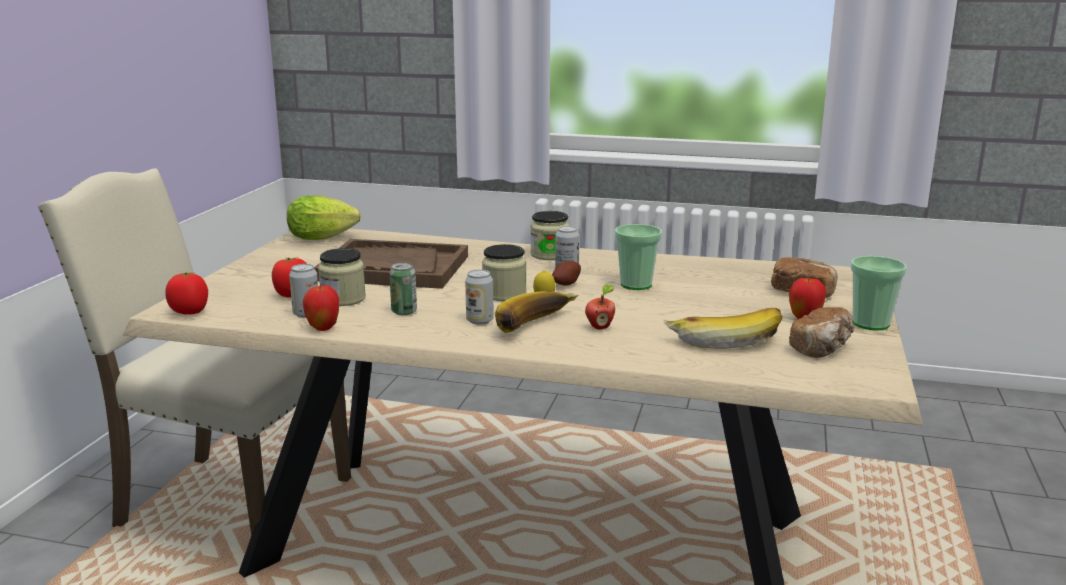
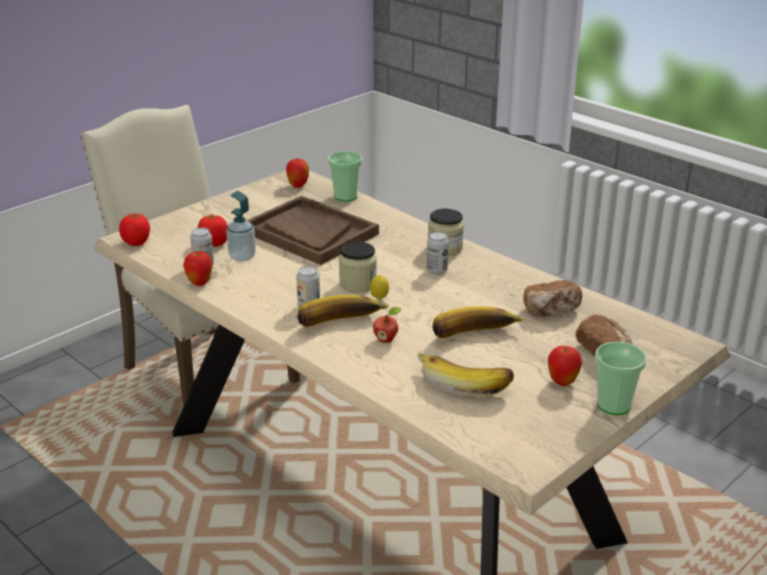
camera: 30 degrees right, 10 degrees up
(325, 238) = (298, 186): lettuce -> apple
(343, 299) = (242, 257): jar -> soap dispenser
(404, 312) = (268, 282): can -> none
(565, 284) = (417, 285): potato -> none
(636, 285) = (472, 302): cup -> cup (345, 196)
(681, 307) = (476, 338): none -> banana
(822, 349) = (531, 417): bread -> bread (552, 311)

